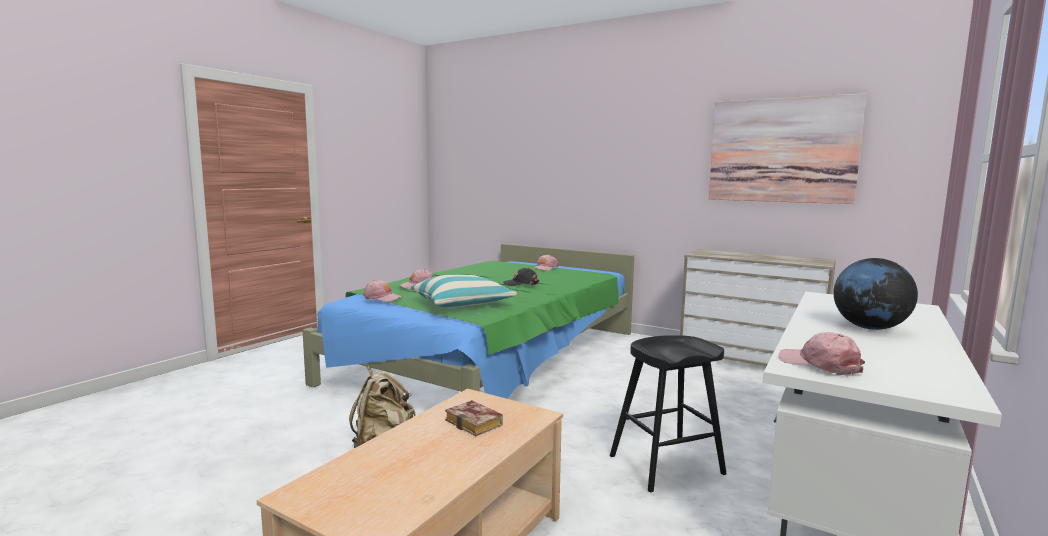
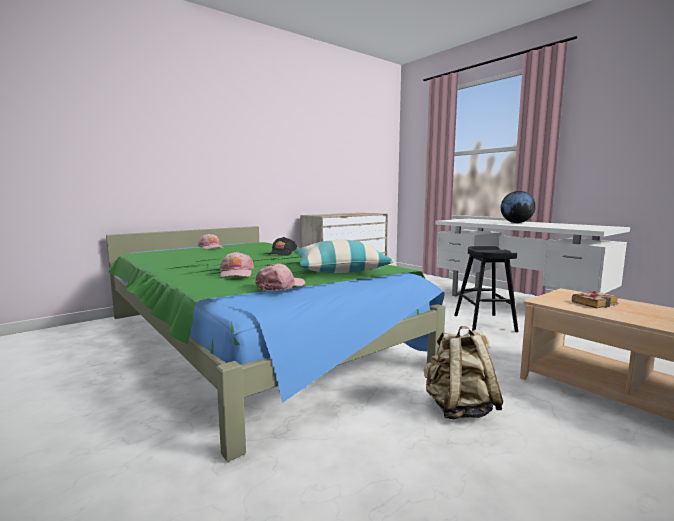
camera: 70 degrees left, 0 degrees up
(781, 150) = (336, 146): picture -> none
(820, 364) = (586, 228): pink cap -> none

